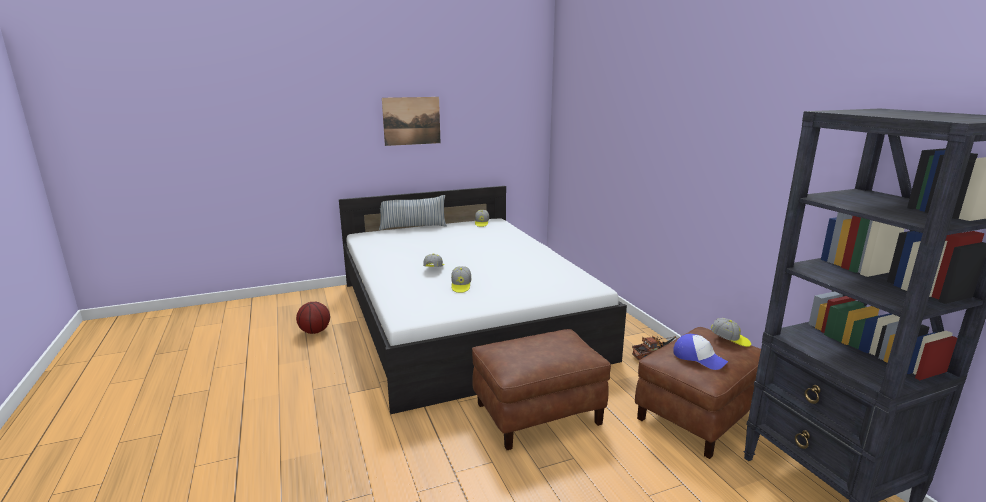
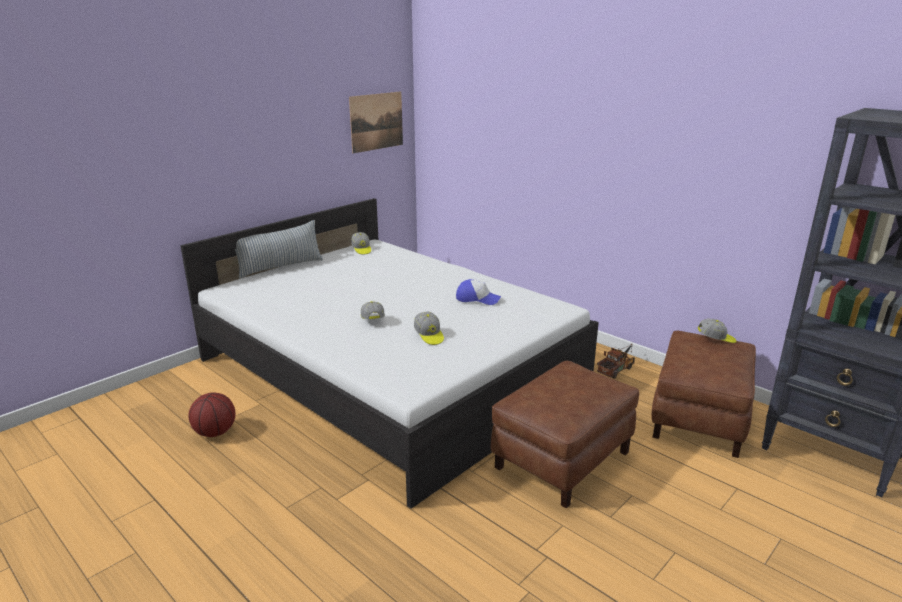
camera: 25 degrees left, 5 degrees up
(411, 121) = (262, 127): picture -> picture (376, 121)
(698, 358) = (709, 364): cap -> cap (477, 299)

